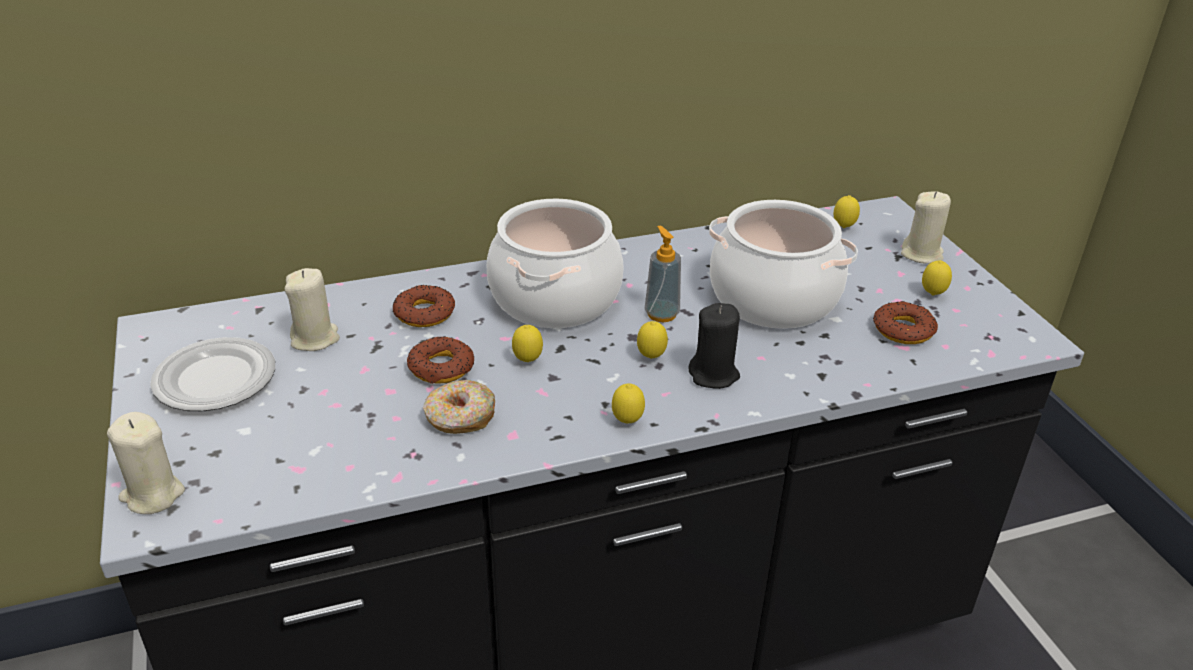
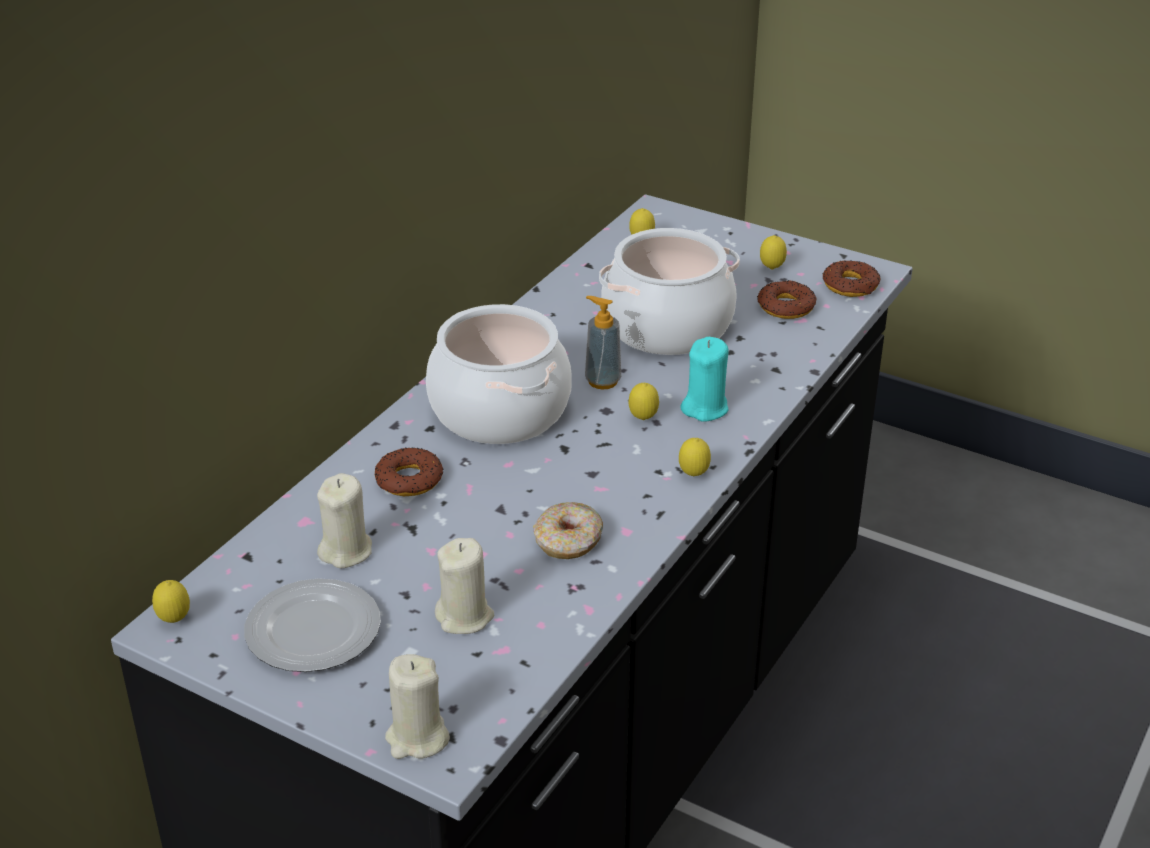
camera: 40 degrees left, 0 degrees up
(441, 367) = (494, 514): donut -> donut (850, 285)
(527, 361) = (555, 472): lemon -> lemon (174, 621)
(714, 375) = (705, 408): black candle -> turquoise candle
(922, 254) = (725, 238): beige candle -> beige candle (465, 616)

